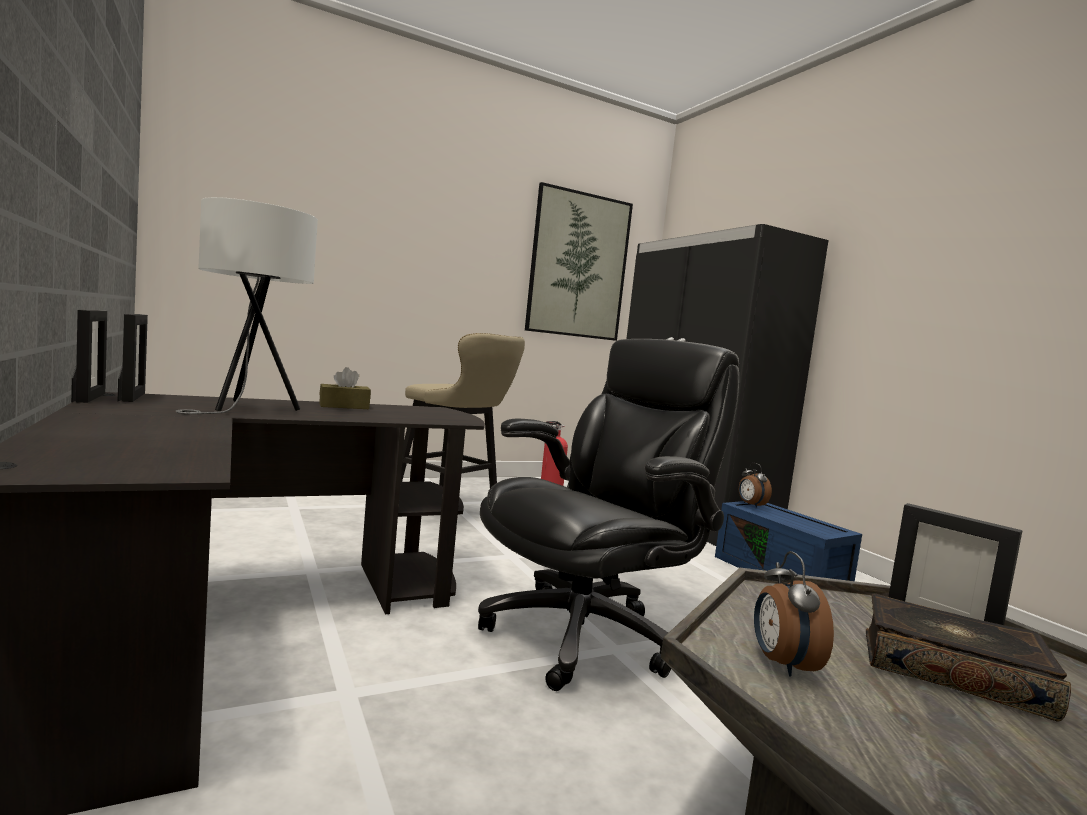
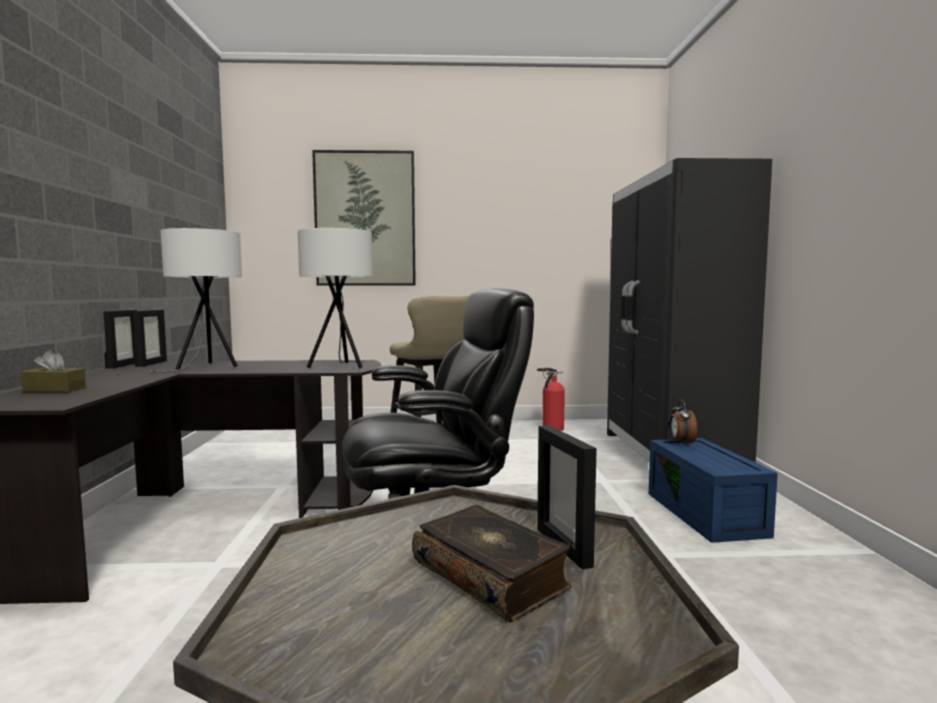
camera: 25 degrees right, 0 degrees up
(344, 406) = (285, 363): brown tissue box -> brown tissue box (54, 390)
(436, 416) = (340, 367): none -> white table lamp
(578, 265) = (573, 222): picture -> picture (365, 219)
(782, 664) = (345, 552): alarm clock -> none

